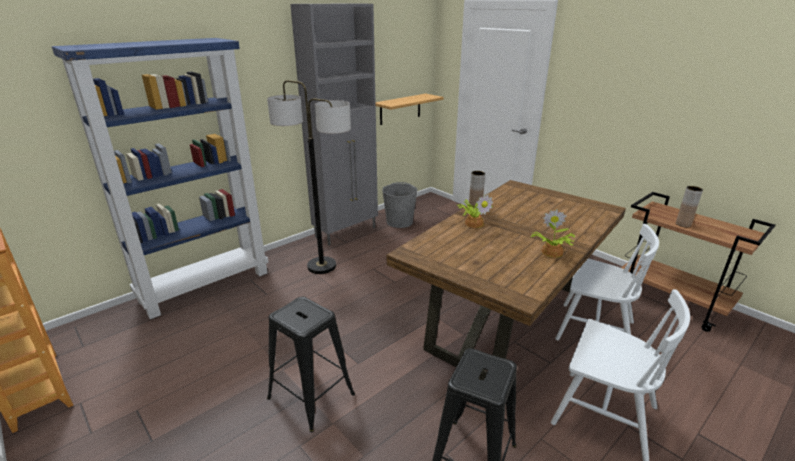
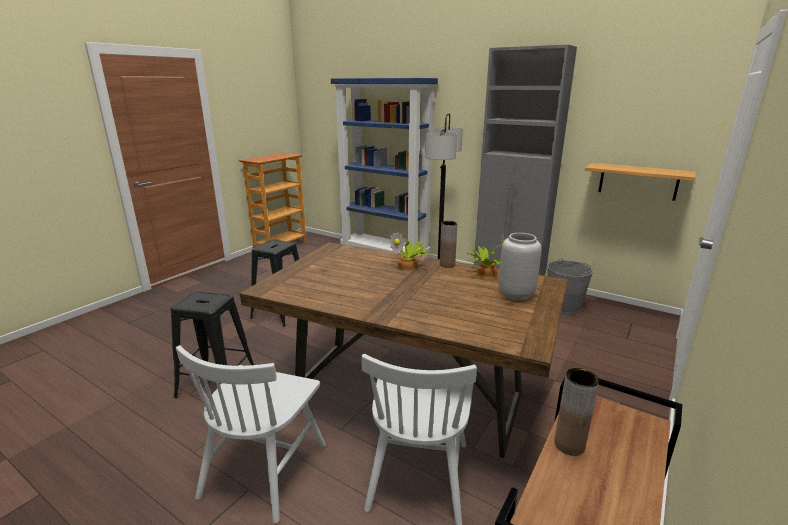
camera: 75 degrees right, 5 degrees down
(536, 198) = (515, 295): none -> grey vase
(551, 252) = (357, 302): potted plant -> potted plant (485, 272)

